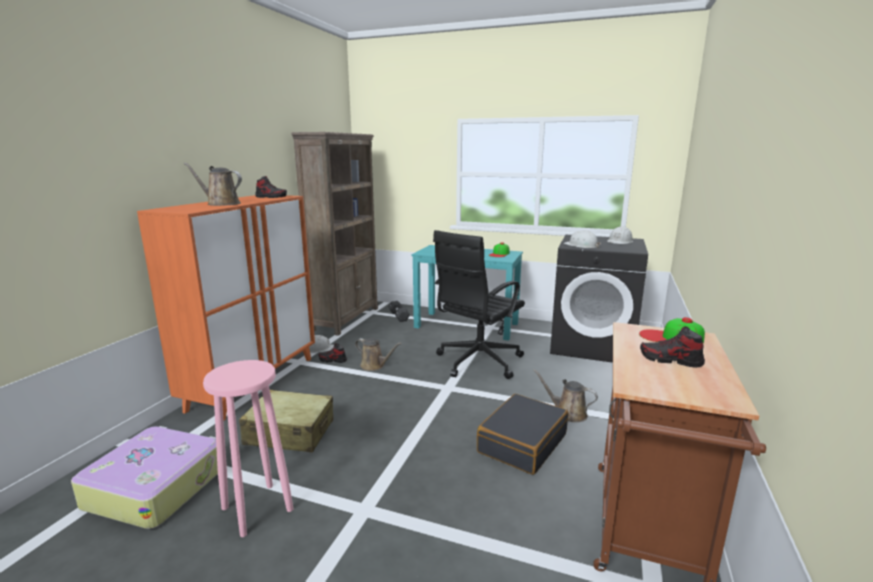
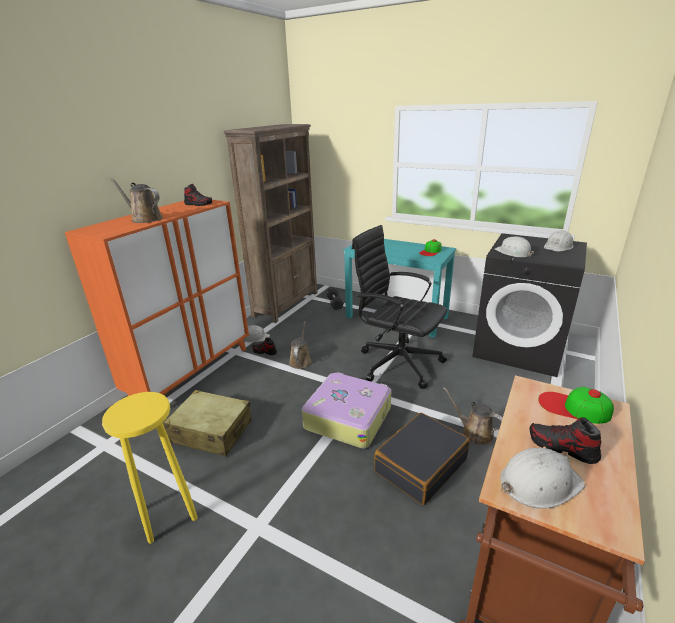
camera: 10 degrees right, 10 degrees up
(156, 487) = (93, 479): suitcase -> suitcase (348, 417)
(257, 508) = (167, 513): pink stool -> yellow stool
(374, 366) = (300, 360): brown watering can -> brown watering can turned 120 degrees counterclockwise
(477, 362) = (397, 362): black office chair -> black office chair turned 75 degrees clockwise
(659, 380) = (538, 482): none -> white hard hat

